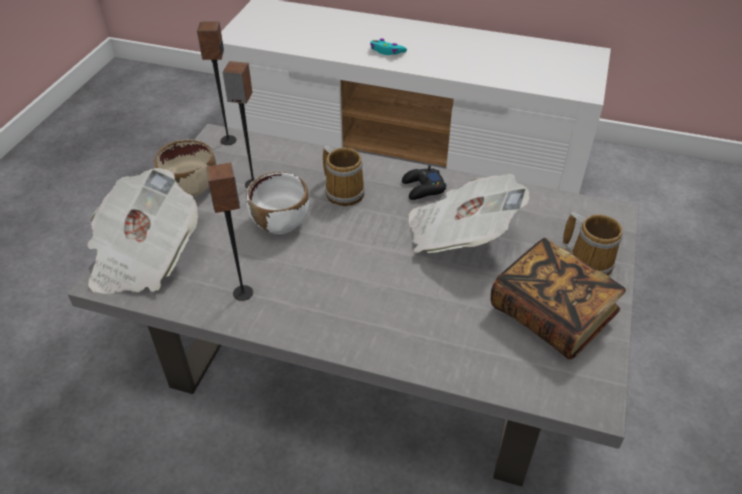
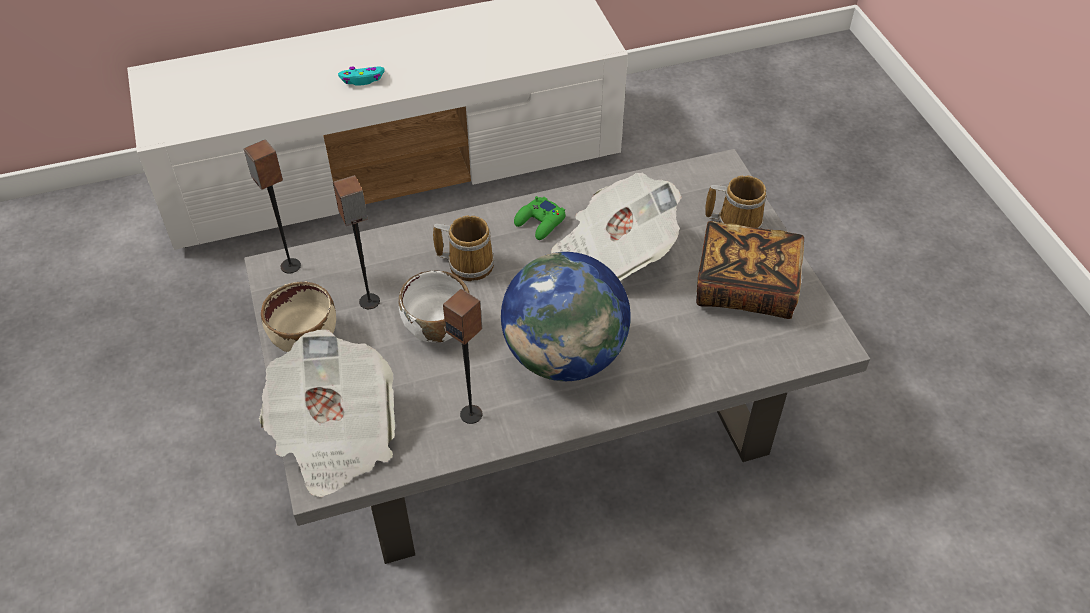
camera: 35 degrees left, 5 degrees up
(350, 289) = (565, 356): none -> globe
(423, 188) = (540, 222): black game controller -> green game controller

